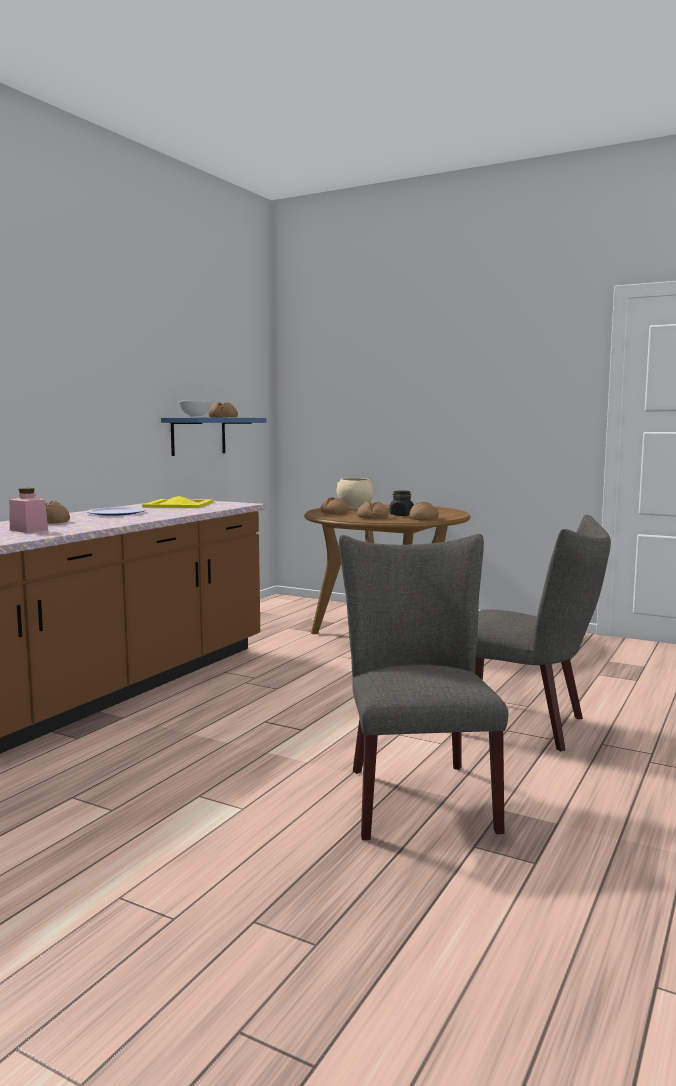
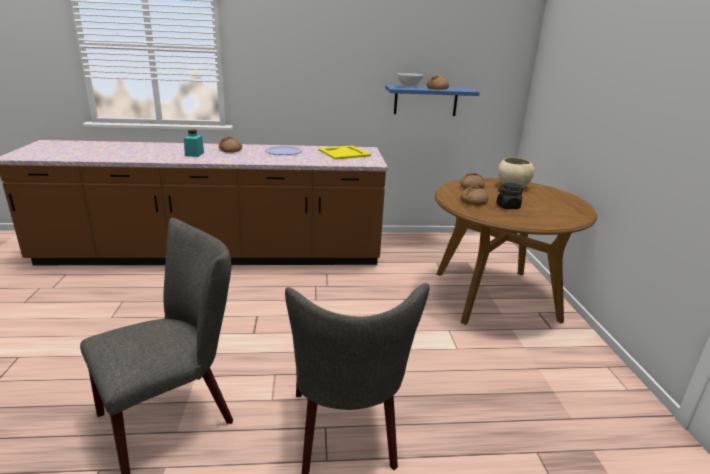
camera: 55 degrees right, 15 degrees up
(29, 530) = (194, 154): pink jar -> turquoise jar
(423, 518) = (504, 217): bread -> none

